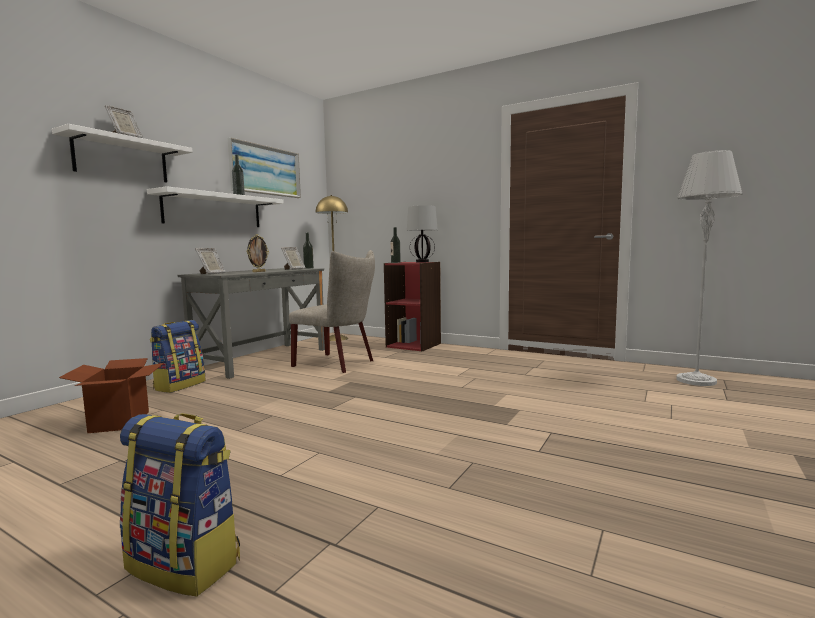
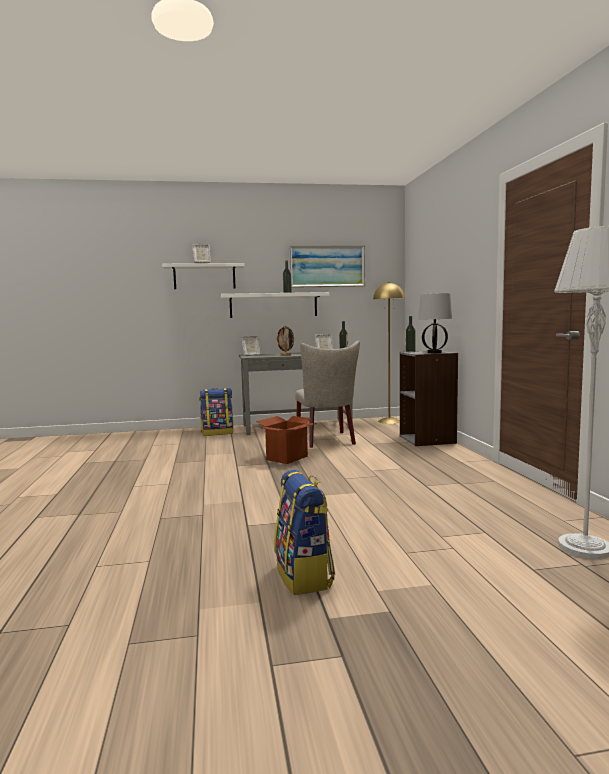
camera: 50 degrees right, 0 degrees up
(120, 422) = (153, 444): cardboard box -> cardboard box (287, 458)
(186, 563) = (44, 500): backpack -> backpack (305, 576)
(414, 345) = (428, 439): red bookcase -> grey bookcase

